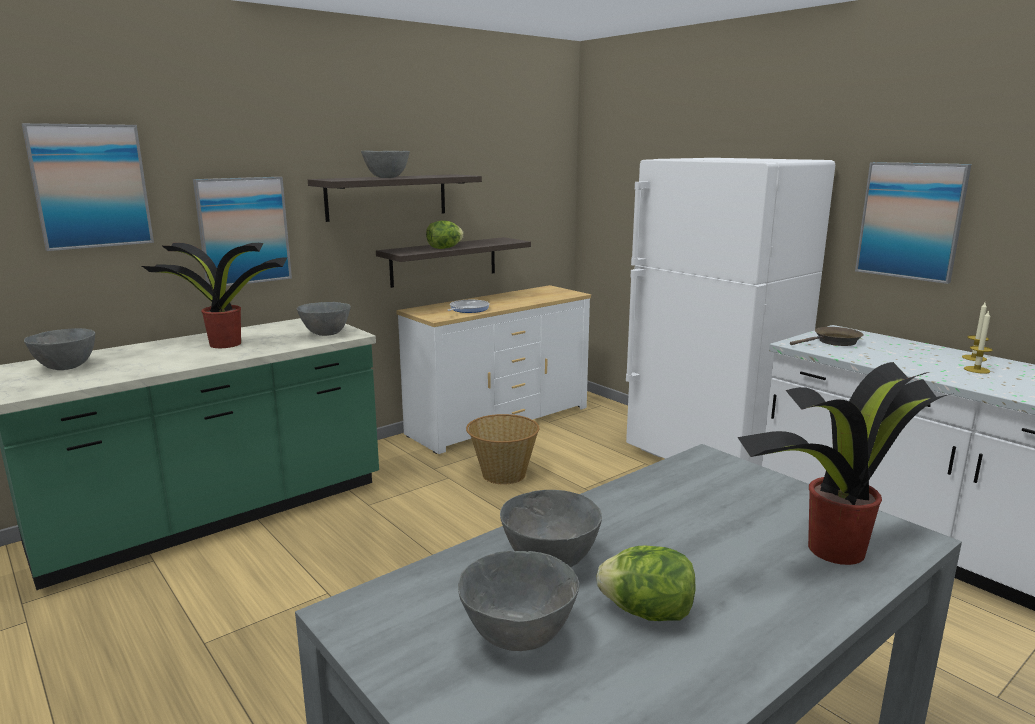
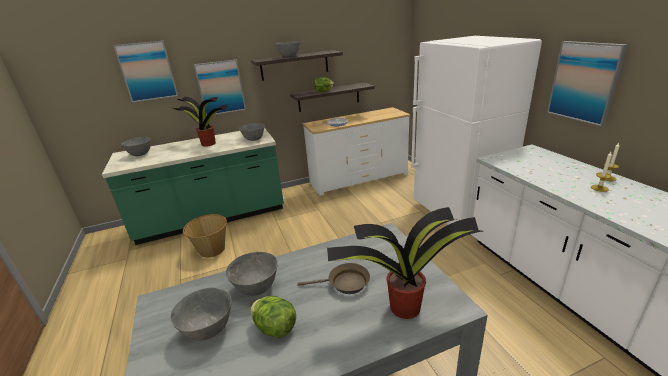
camera: 20 degrees right, 10 degrees up
(503, 474) = (344, 210): basket -> basket (211, 249)
(834, 342) = (519, 158): brown frying pan -> brown frying pan (345, 283)

